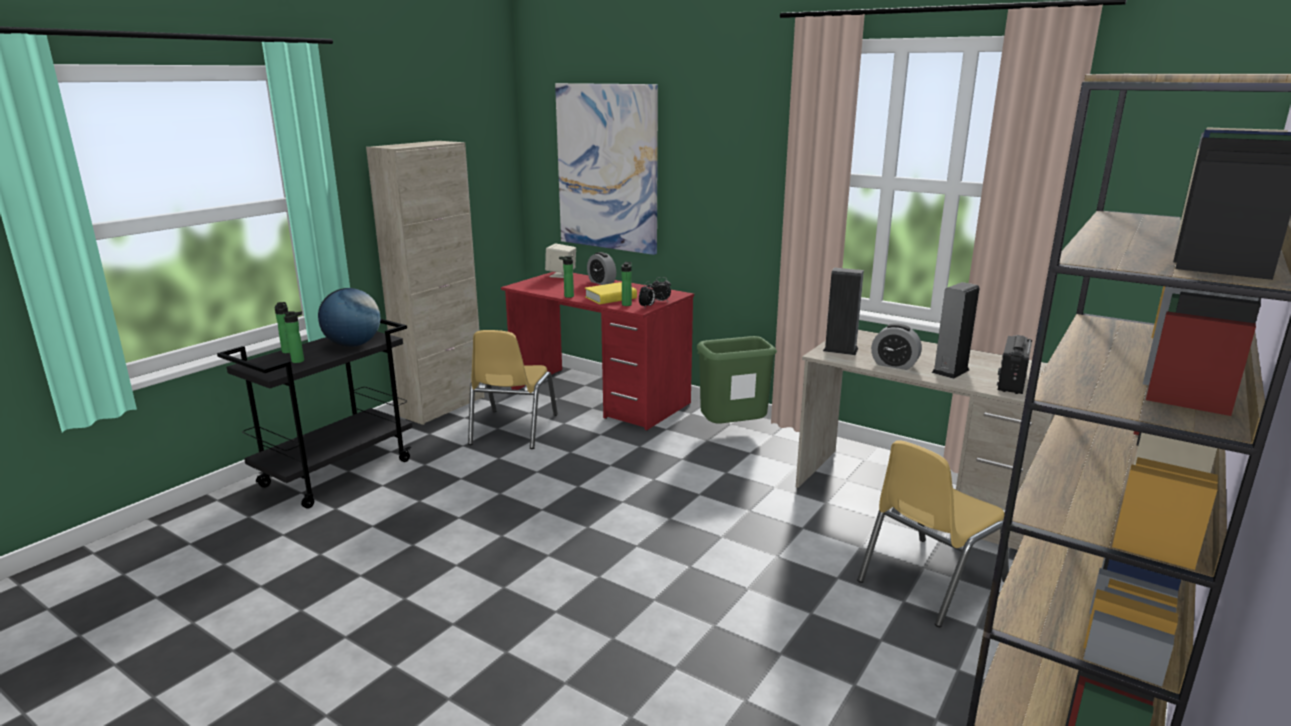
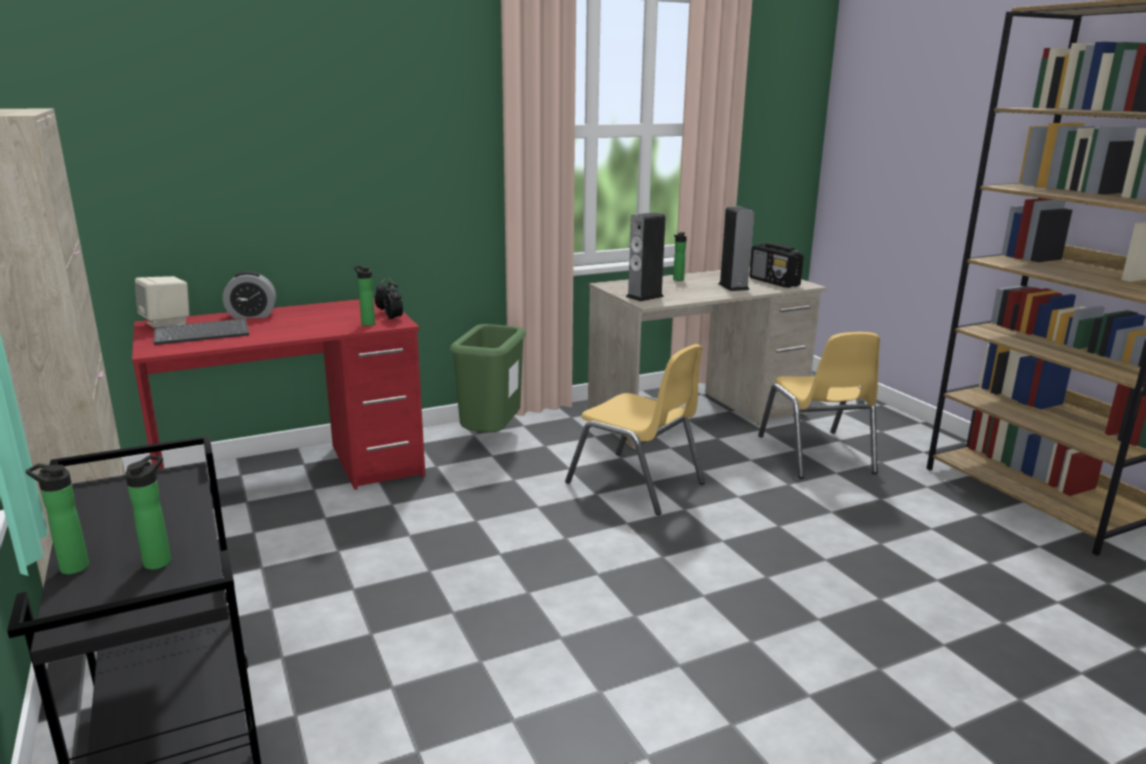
camera: 60 degrees left, 0 degrees up
(353, 345) = (163, 502): globe -> none
(512, 429) = (285, 557): yellow chair -> yellow chair (636, 483)
(556, 284) = (203, 334): none -> keyboard
(567, 296) = (270, 338): bottle -> bottle (677, 280)
(607, 168) = (213, 147): picture -> none
(610, 298) = (326, 324): yellow book -> none
(894, 365) = (701, 294): alarm clock -> none

